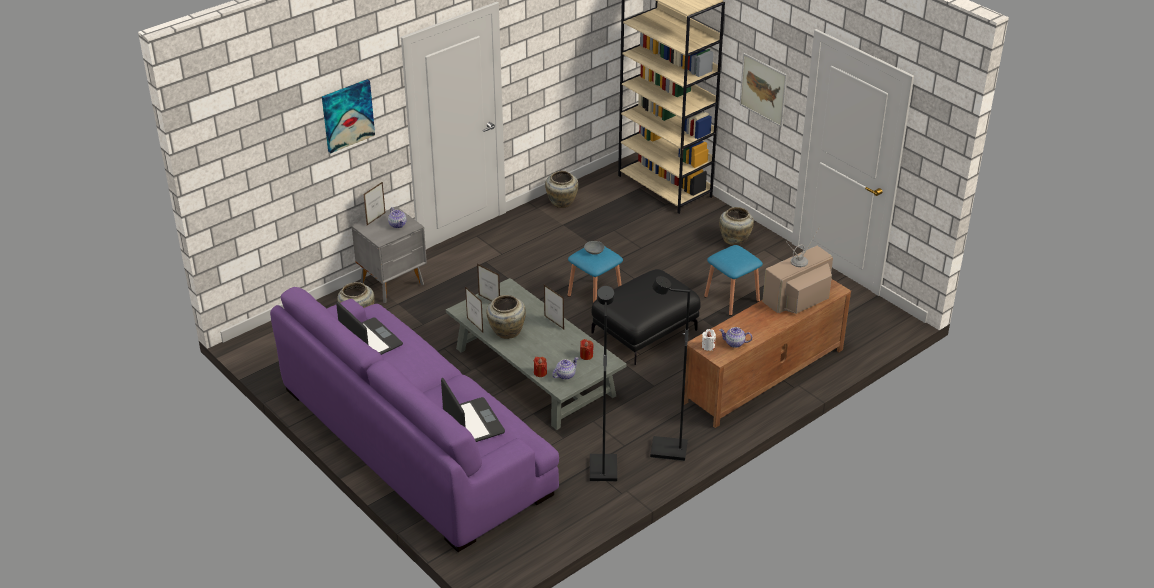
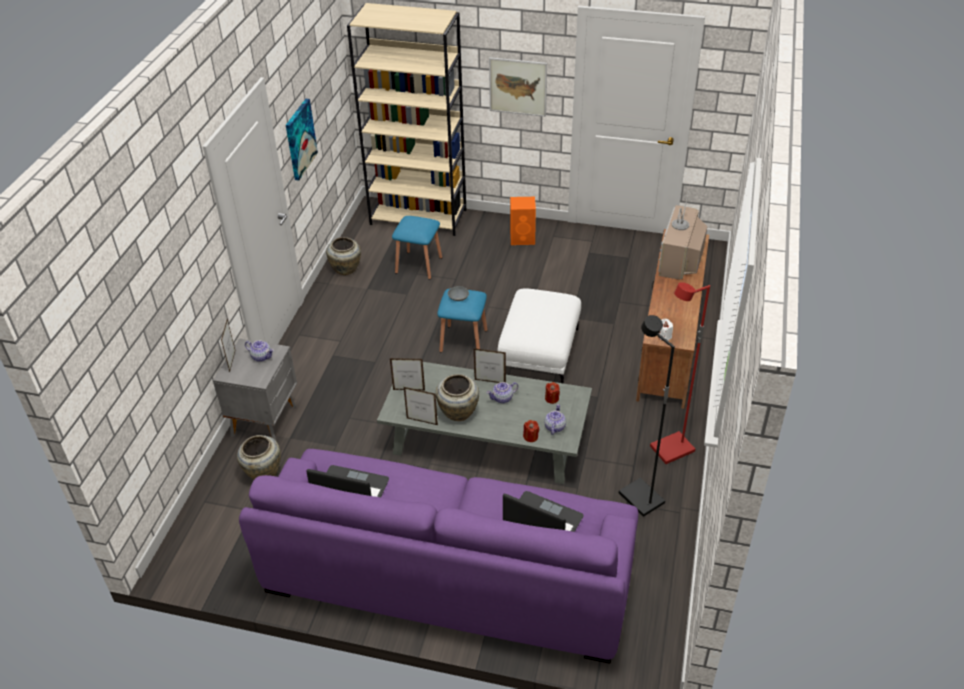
camera: 35 degrees left, 5 degrees up
(347, 115) = (182, 258): picture -> picture (300, 139)
(645, 333) = (539, 353): black ottoman -> white ottoman
(668, 451) = (672, 450): black floor lamp -> red floor lamp
(732, 298) = (574, 289): blue stool -> blue stool (418, 265)
(735, 240) = (523, 238): beige vase -> orange speaker
(735, 343) = (681, 322): teapot -> teapot (502, 398)

